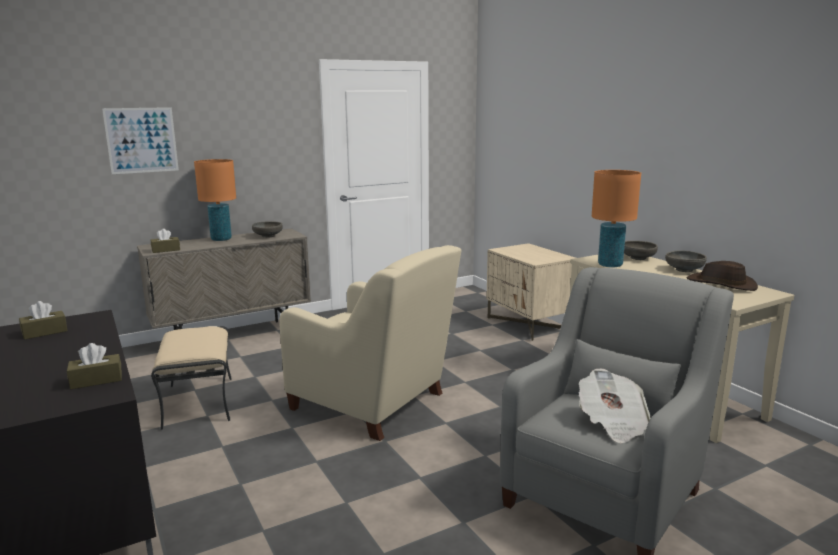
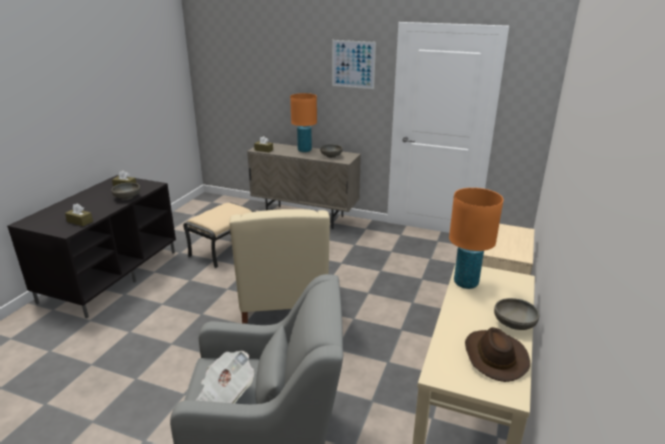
camera: 50 degrees right, 10 degrees up
(141, 140) = (270, 75): picture -> picture (353, 64)
(637, 258) = (514, 290): grey bowl -> grey bowl (127, 197)

